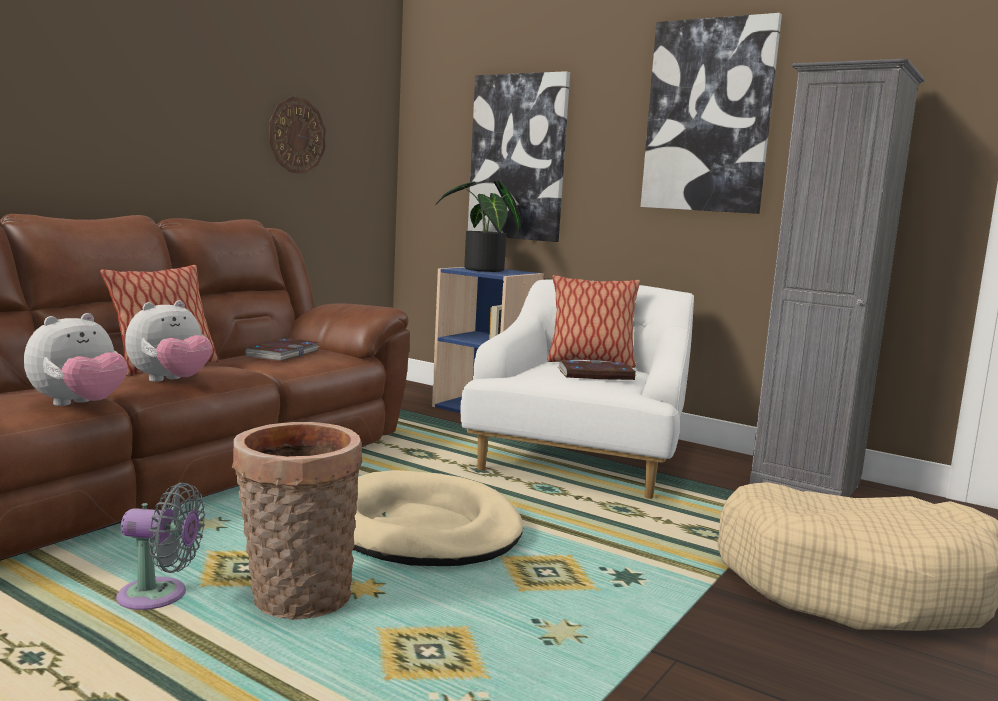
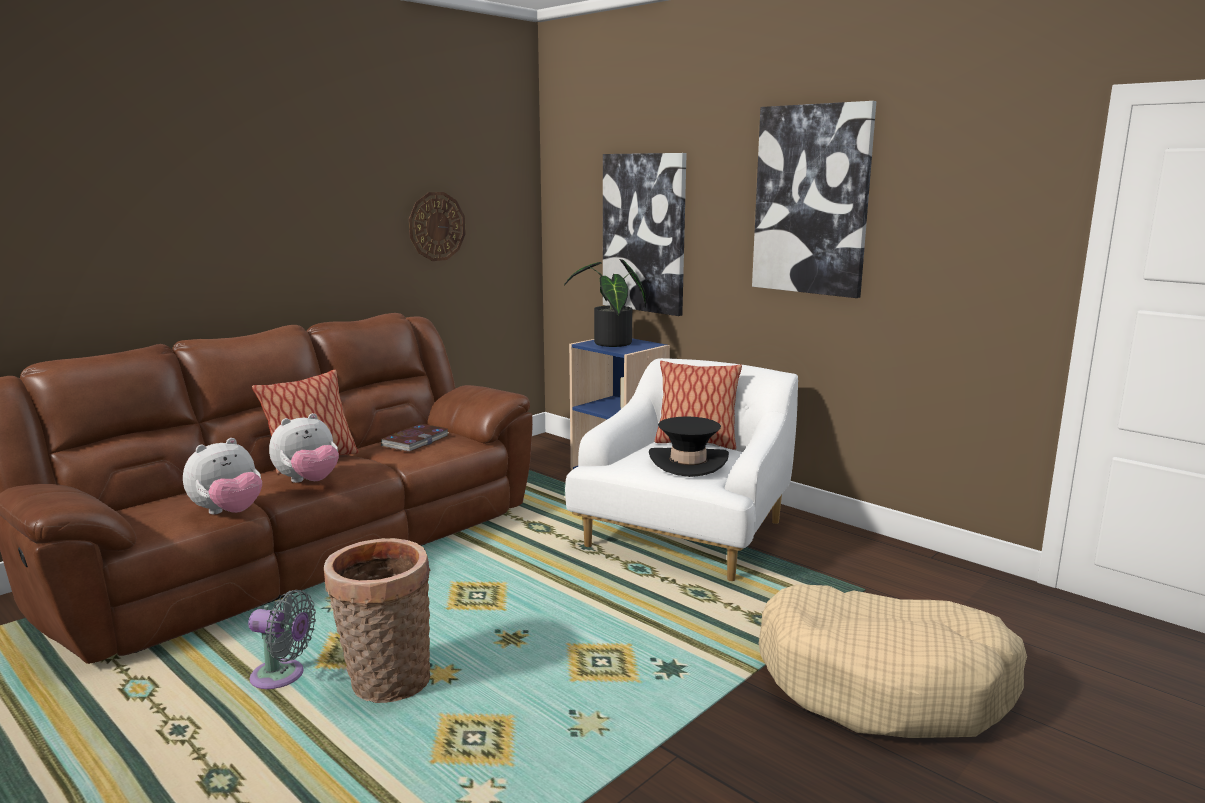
camera: 10 degrees right, 5 degrees up
(422, 528) = (512, 611): beige dog bed -> none
(595, 375) = (688, 462): book -> black hat
(807, 486) = (896, 567): grey cabinet -> none

